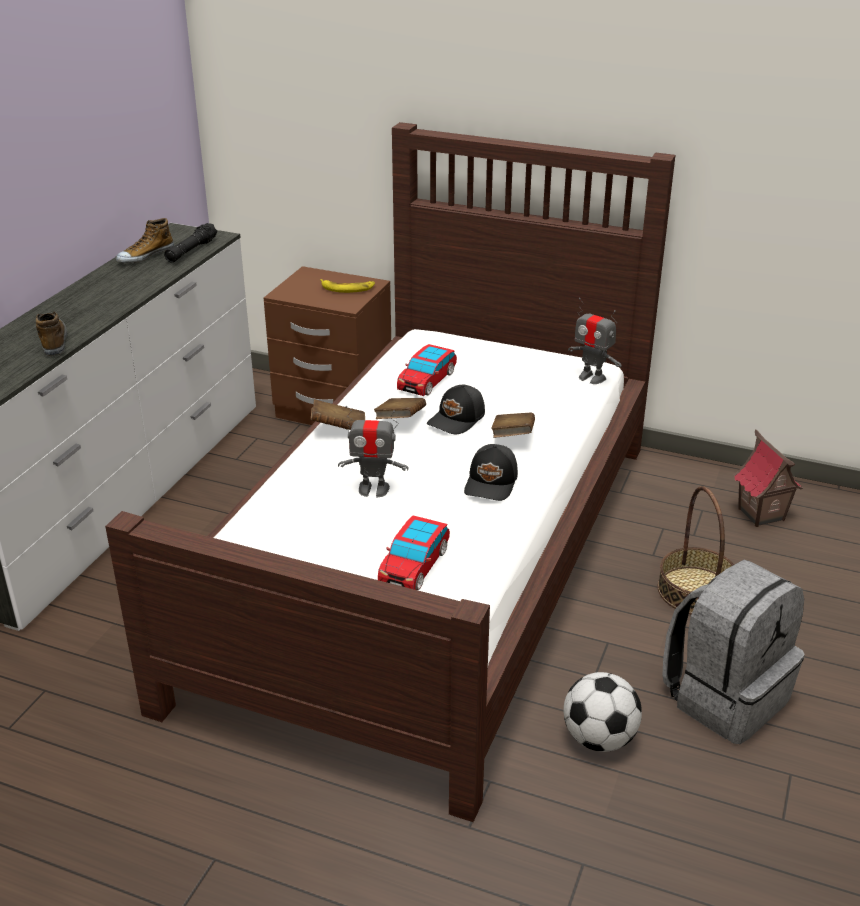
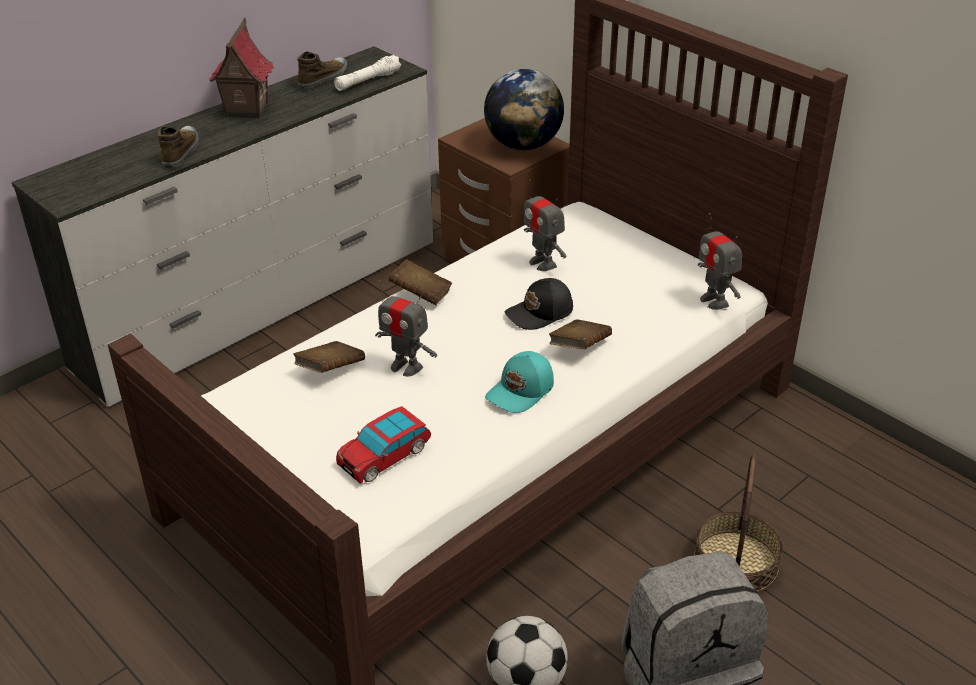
camera: 25 degrees right, 5 degrees up
(145, 255) = (324, 78): shoe -> shoe turned 150 degrees clockwise
(191, 251) = (367, 81): black flashlight -> white flashlight
(347, 288) = (523, 145): banana -> globe
(400, 421) = (484, 300): brown book -> brown book (330, 370)
(427, 380) = (543, 263): toy car -> toy robot
(492, 483) = (521, 391): black cap -> turquoise cap
(760, 514) = (872, 499): toy house -> toy house (246, 110)

